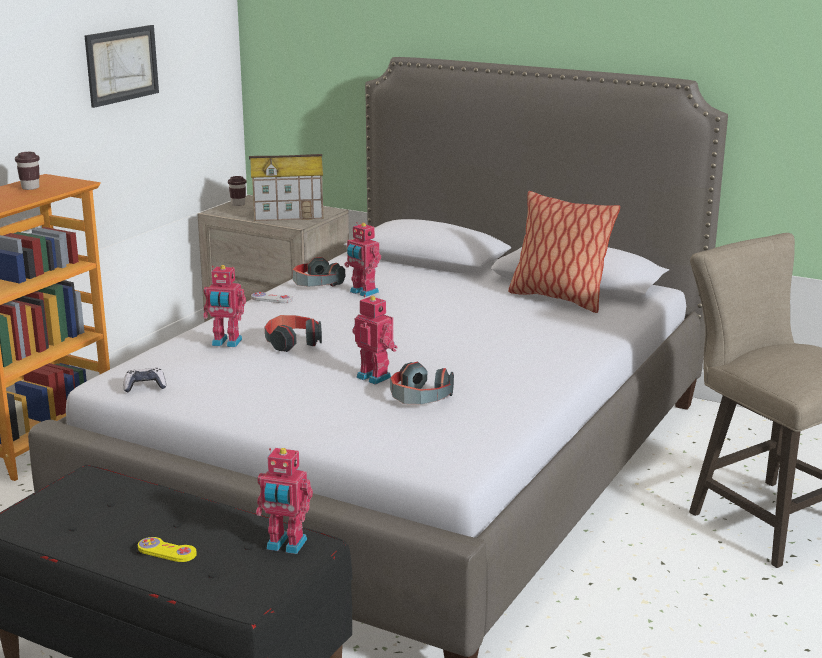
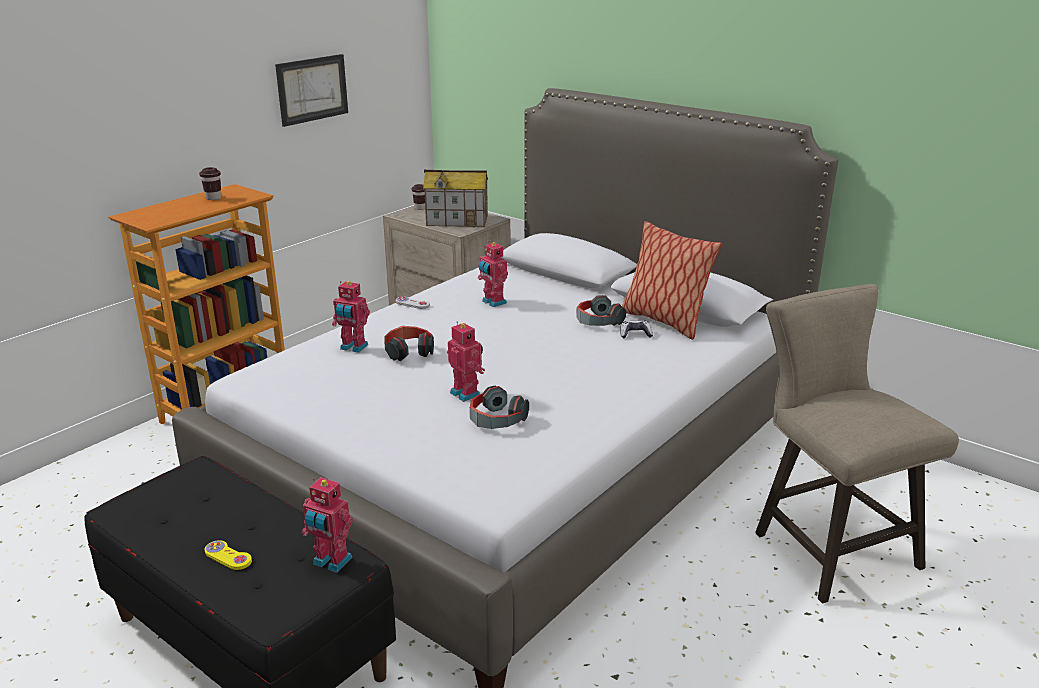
camera: 10 degrees right, 5 degrees up
(145, 386) = (267, 387): game controller -> game controller (635, 334)
(316, 284) = (457, 291): headphones -> headphones (598, 321)

